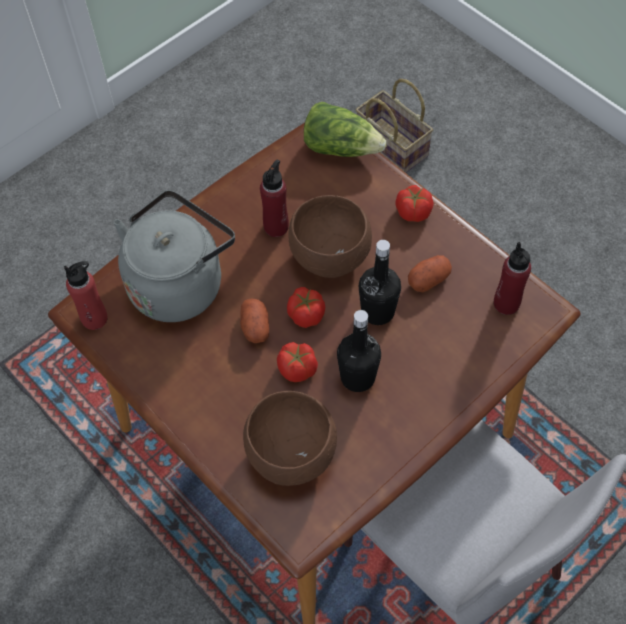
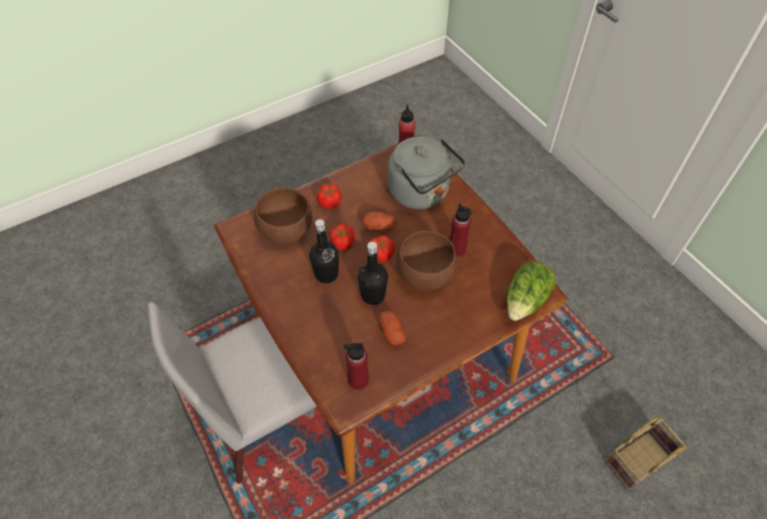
camera: 100 degrees right, 5 degrees down
(413, 212) = (455, 336): tomato -> tomato (329, 202)

